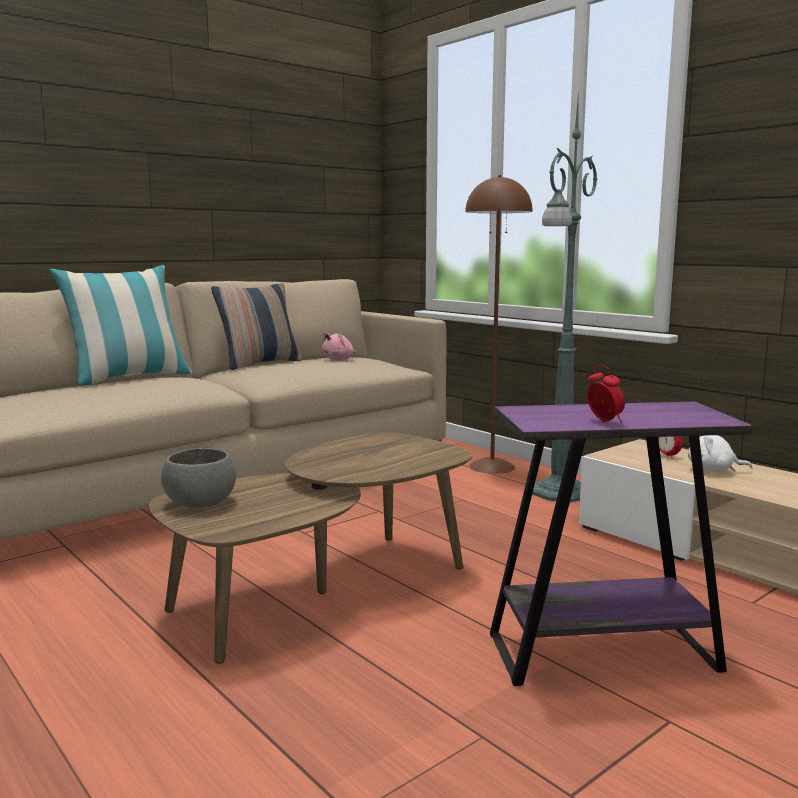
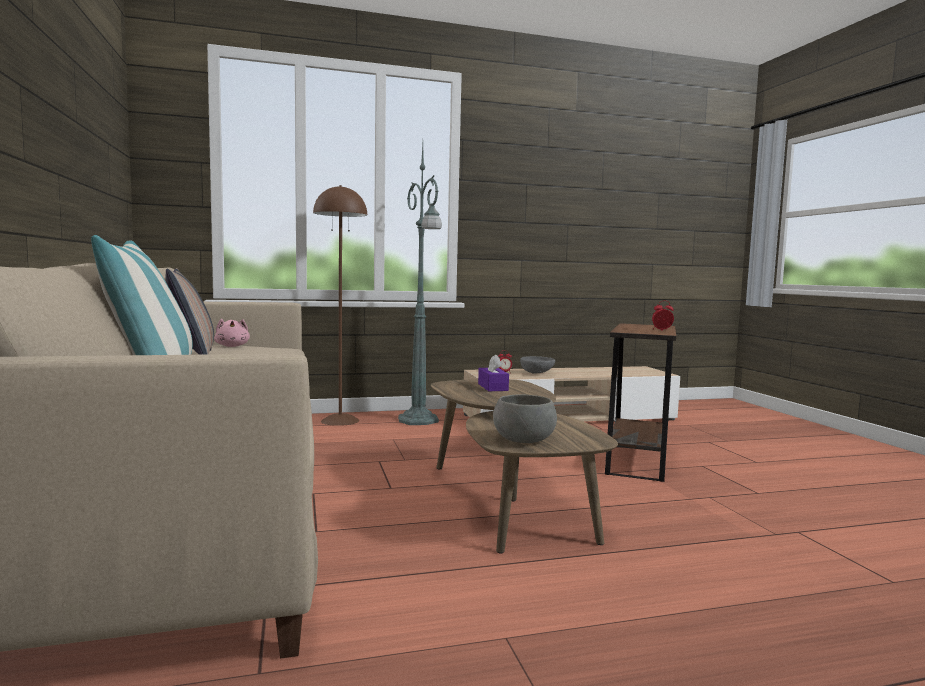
camera: 65 degrees left, 5 degrees down
(394, 452) = (492, 387): none -> purple tissue box
(602, 652) = (637, 460): purple side table -> brown side table
(713, 470) = (537, 373): white plush toy -> grey bowl

